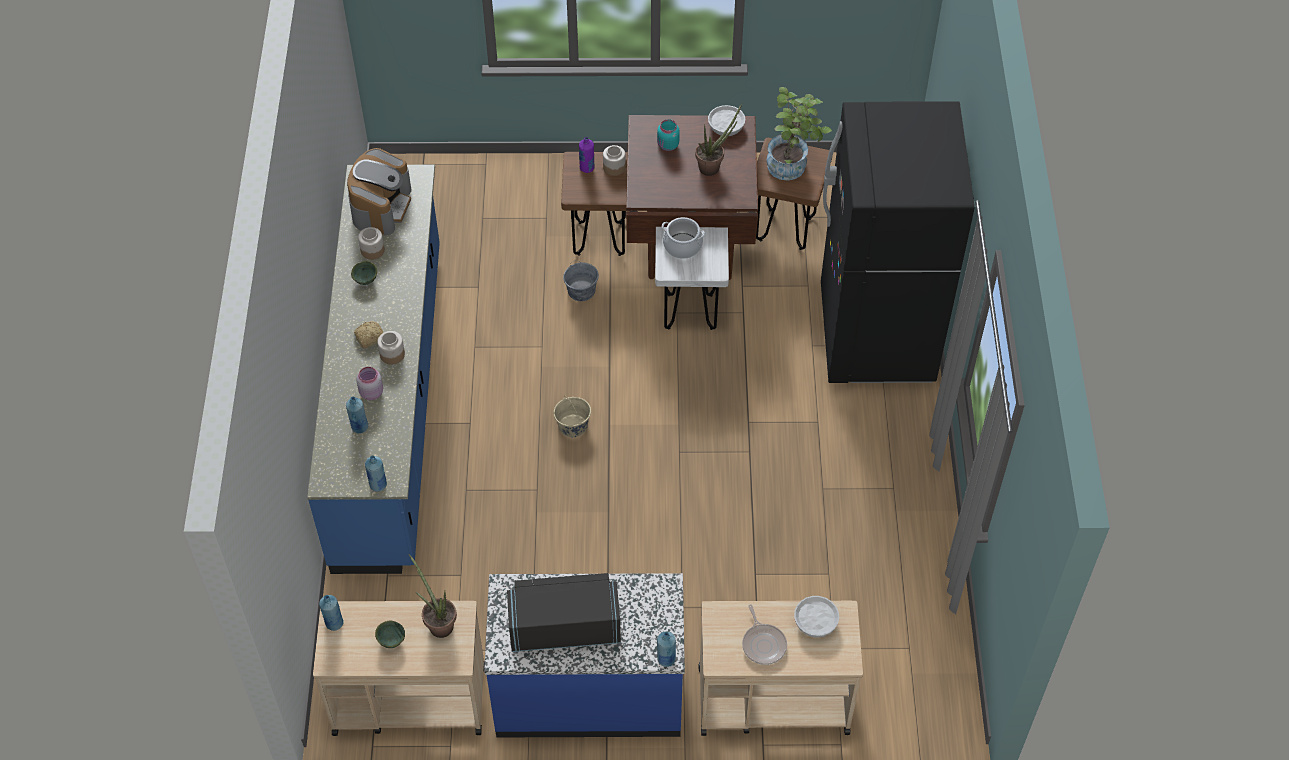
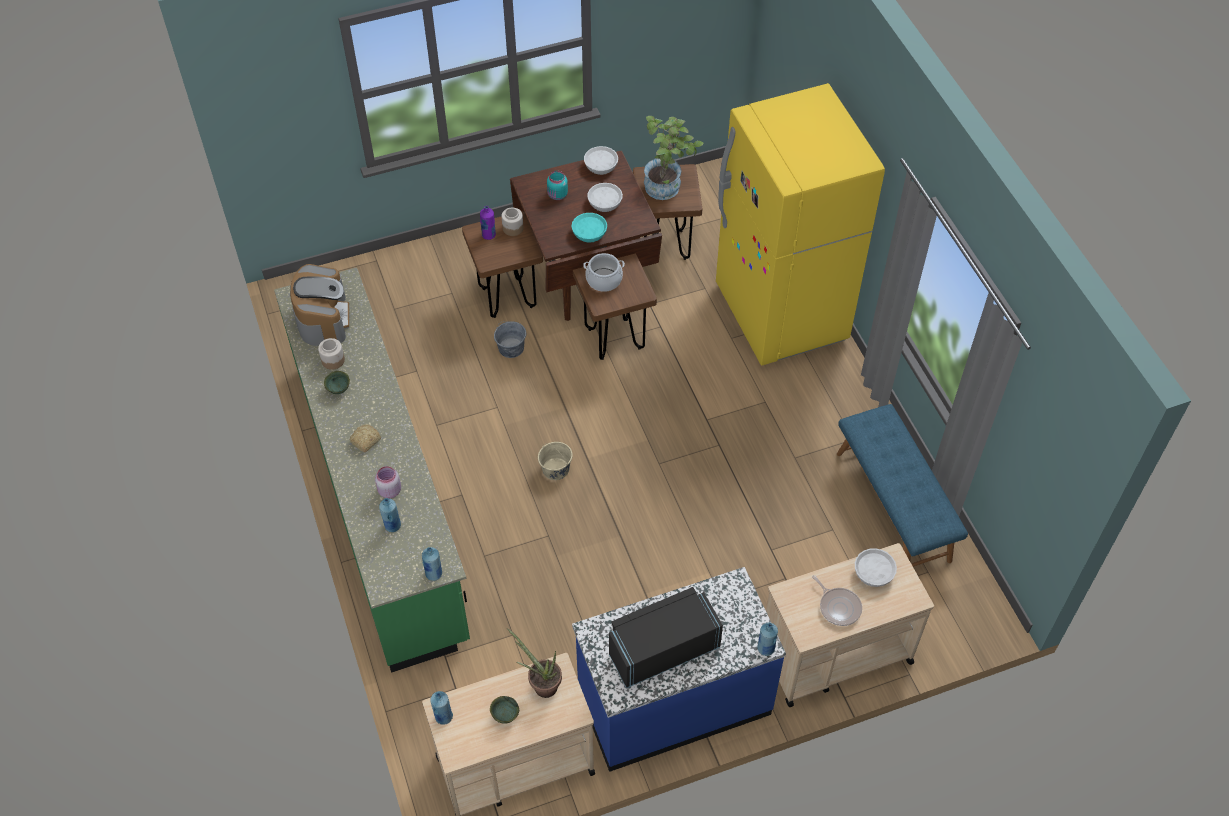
camera: 20 degrees left, 0 degrees up
(391, 403) = (381, 498): blue counter -> green counter
(392, 354) = (393, 450): jar -> none
(682, 193) = (589, 233): none -> turquoise bowl
(689, 312) = (614, 339): white stool -> brown stool
(713, 166) = (605, 203): potted plant -> white bowl
(876, 335) = (781, 314): black fridge -> yellow fridge
(904, 569) = (893, 506): none -> blue bench

